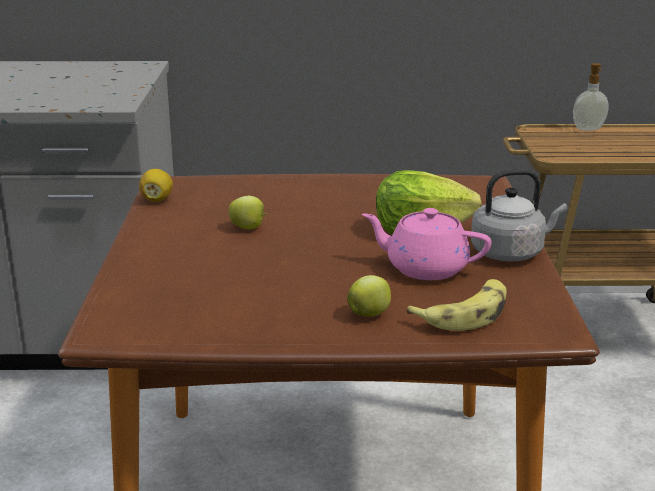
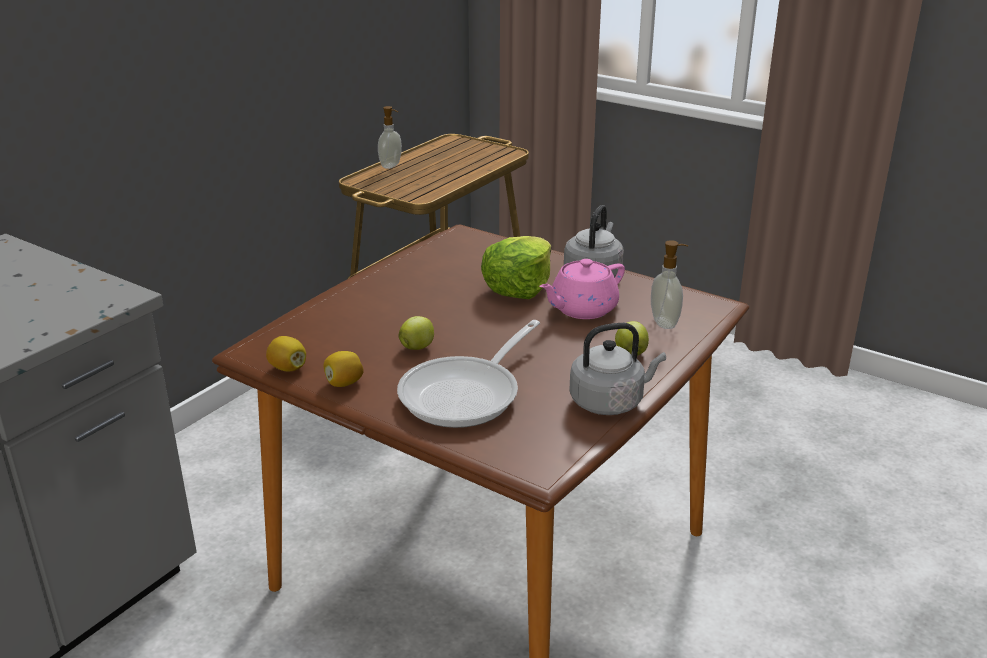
camera: 55 degrees left, 5 degrees up
(157, 222) = (344, 383): none -> lemon
(194, 268) = (467, 394): none -> frying pan
(258, 330) = (610, 402): none -> grey kettle
(464, 314) = (665, 322): banana -> soap dispenser

